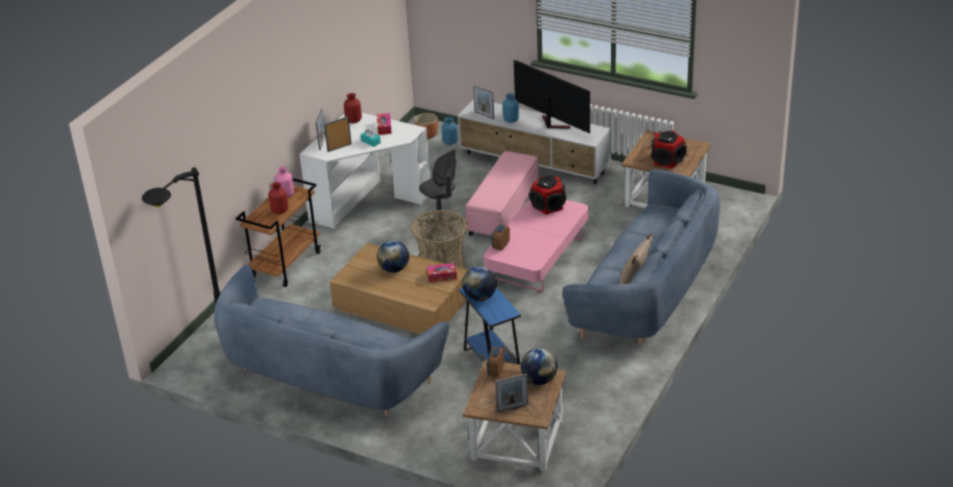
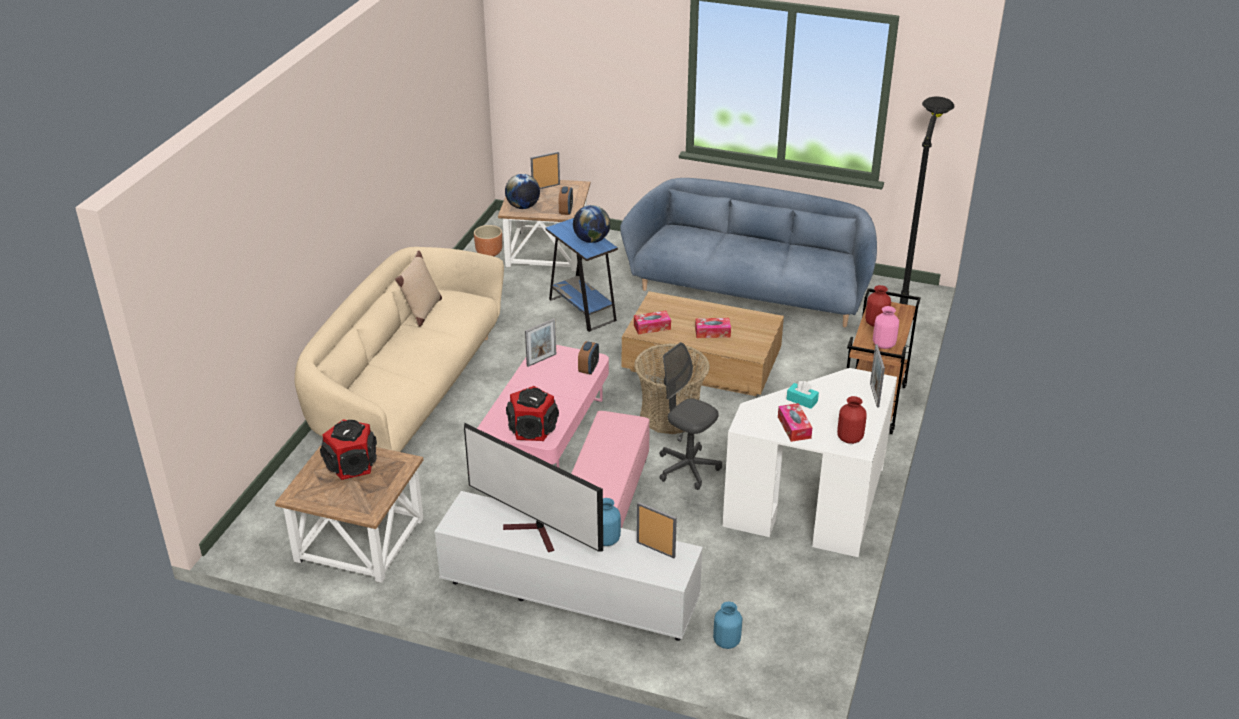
camera: 170 degrees right, 0 degrees up
(339, 147) = (844, 389): picture frame -> picture frame (541, 360)
(394, 269) = (712, 332): globe -> tissue box
(427, 135) = (774, 658): brown planter -> brown planter (489, 253)
(647, 292) = (406, 393): blue sofa -> beige sofa

